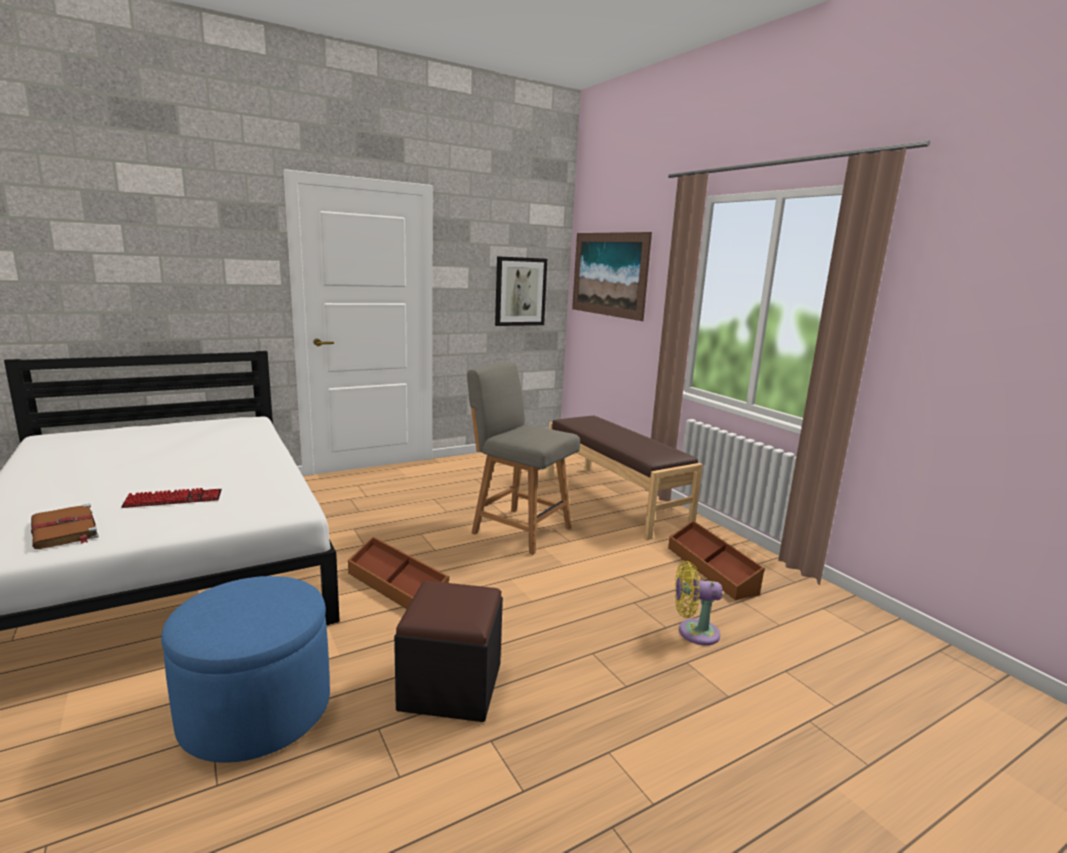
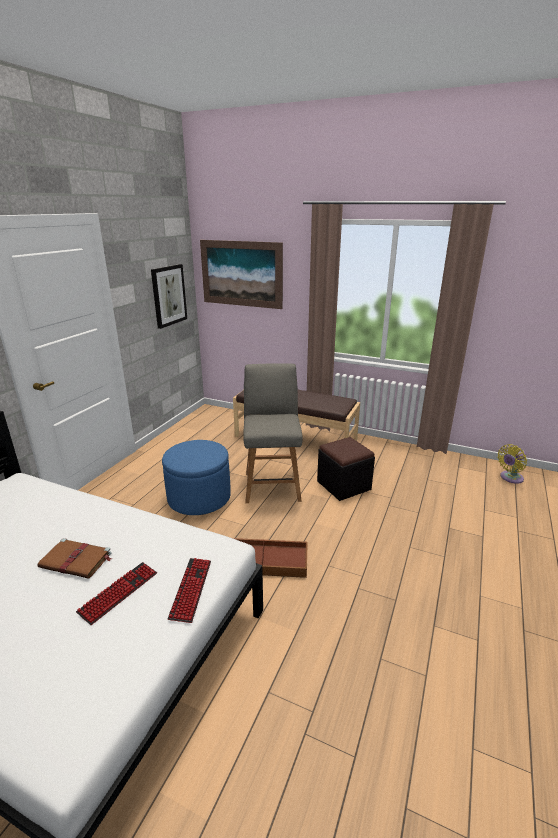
camera: 35 degrees left, 10 degrees up
(65, 530) = (88, 674): brown book -> brown book (77, 560)
(216, 518) = (191, 589): none -> keyboard
(256, 710) = (305, 699): blue ottoman -> blue ottoman (199, 497)
(451, 686) = (378, 609): black ottoman -> black ottoman (343, 485)
(519, 529) = (272, 485): grey chair -> grey chair turned 90 degrees clockwise
(694, 632) = (431, 508): yellow fan -> yellow fan (510, 478)
(712, 569) = (395, 466): brown storage box -> none

